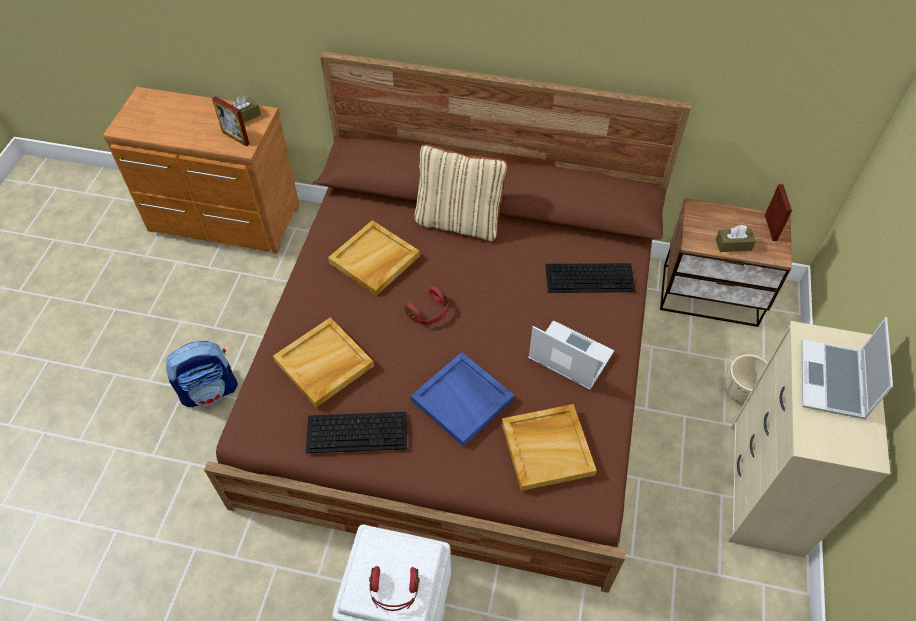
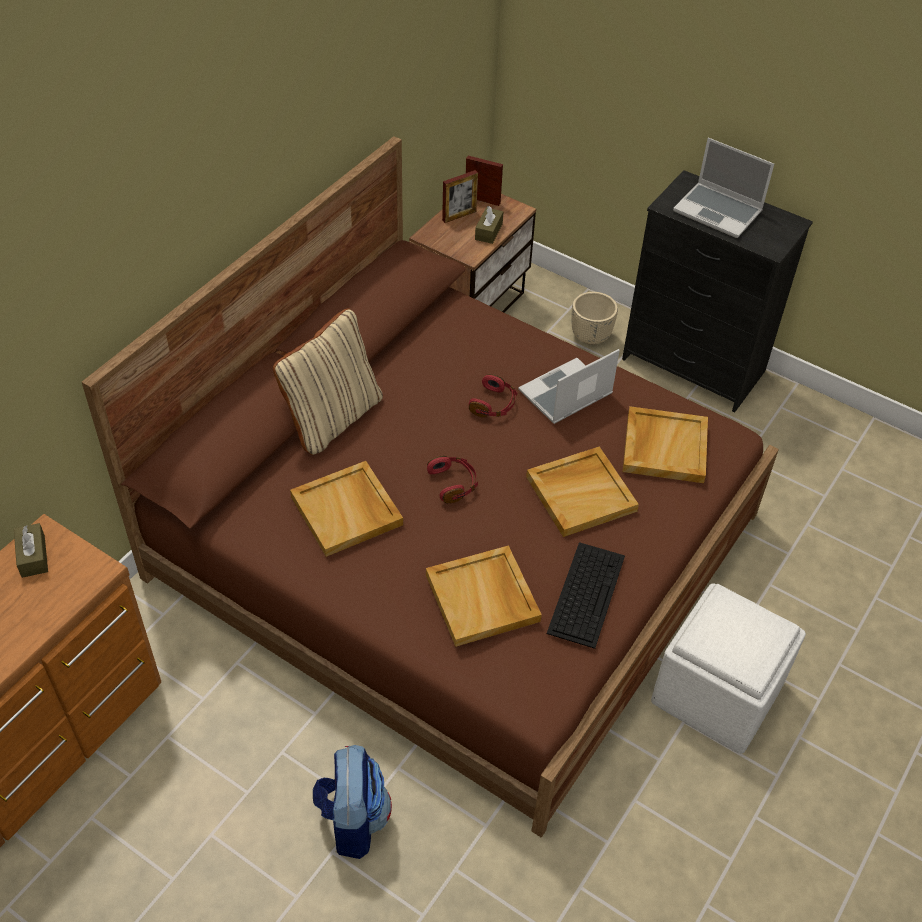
camera: 70 degrees left, 5 degrees down
(235, 138) = (72, 575): picture frame -> picture frame (459, 216)
(394, 591) = (757, 637): red headphones -> red headphones (494, 404)
(463, 400) = (581, 493): blue tray -> beige tray
(590, 277) = (474, 342): keyboard -> none
(764, 488) = (693, 365): beige dresser -> black dresser

